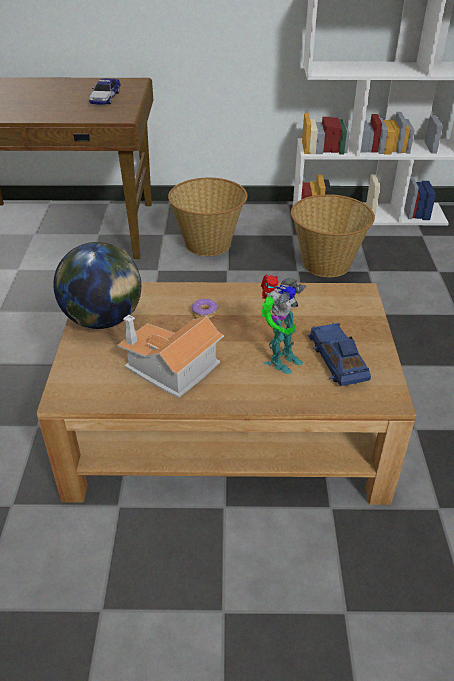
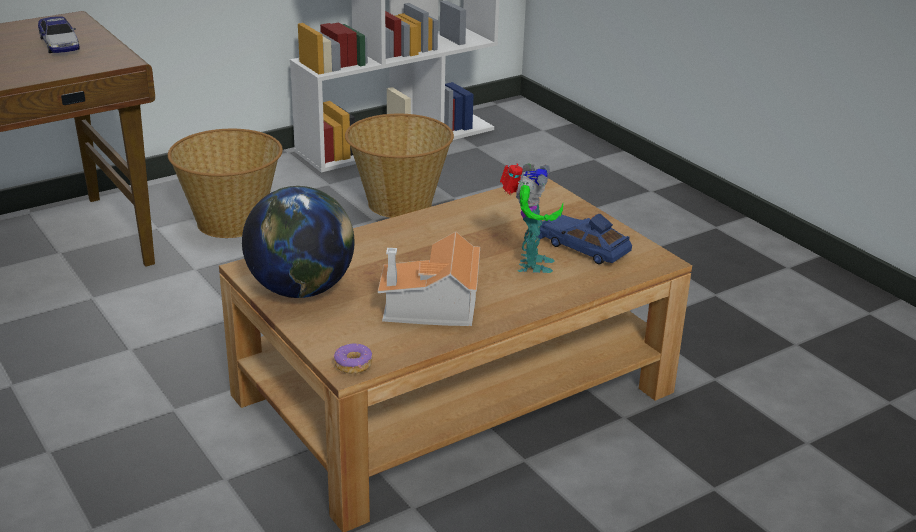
camera: 35 degrees left, 10 degrees down
(204, 313) = (405, 250): donut -> donut (353, 365)

